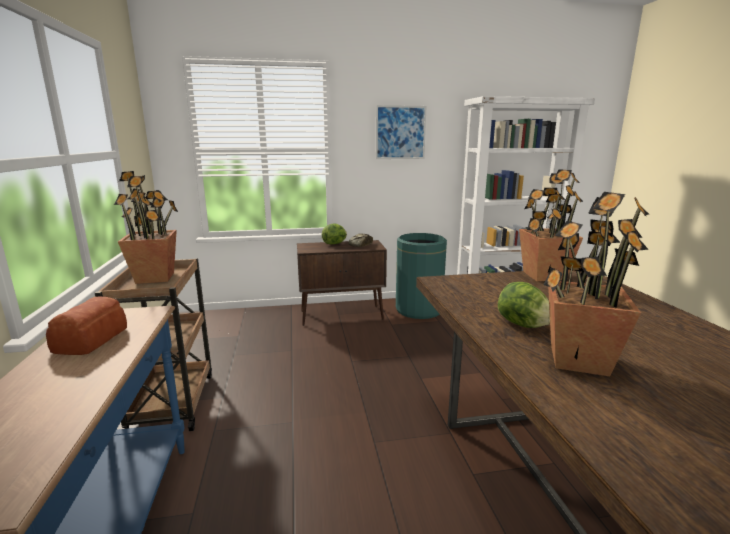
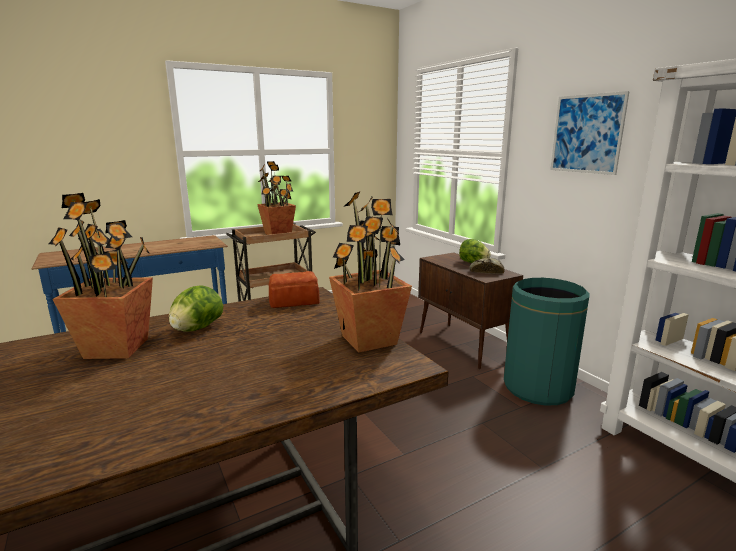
camera: 70 degrees right, 0 degrees up
(93, 339) = (176, 243): bread -> bread (295, 301)

